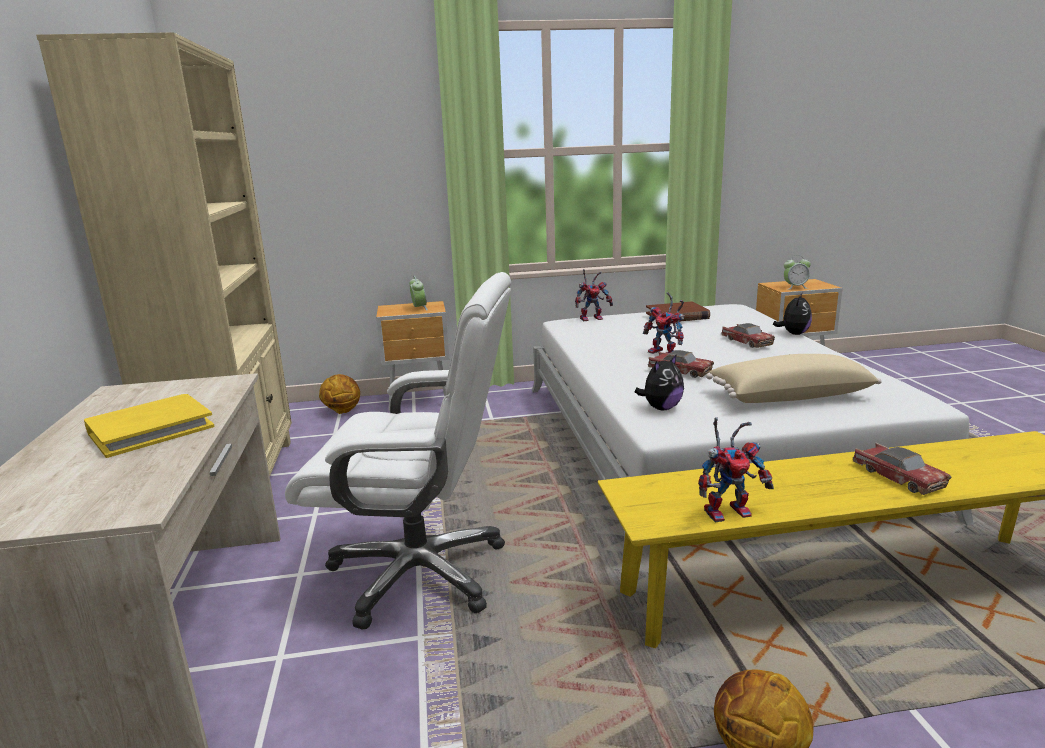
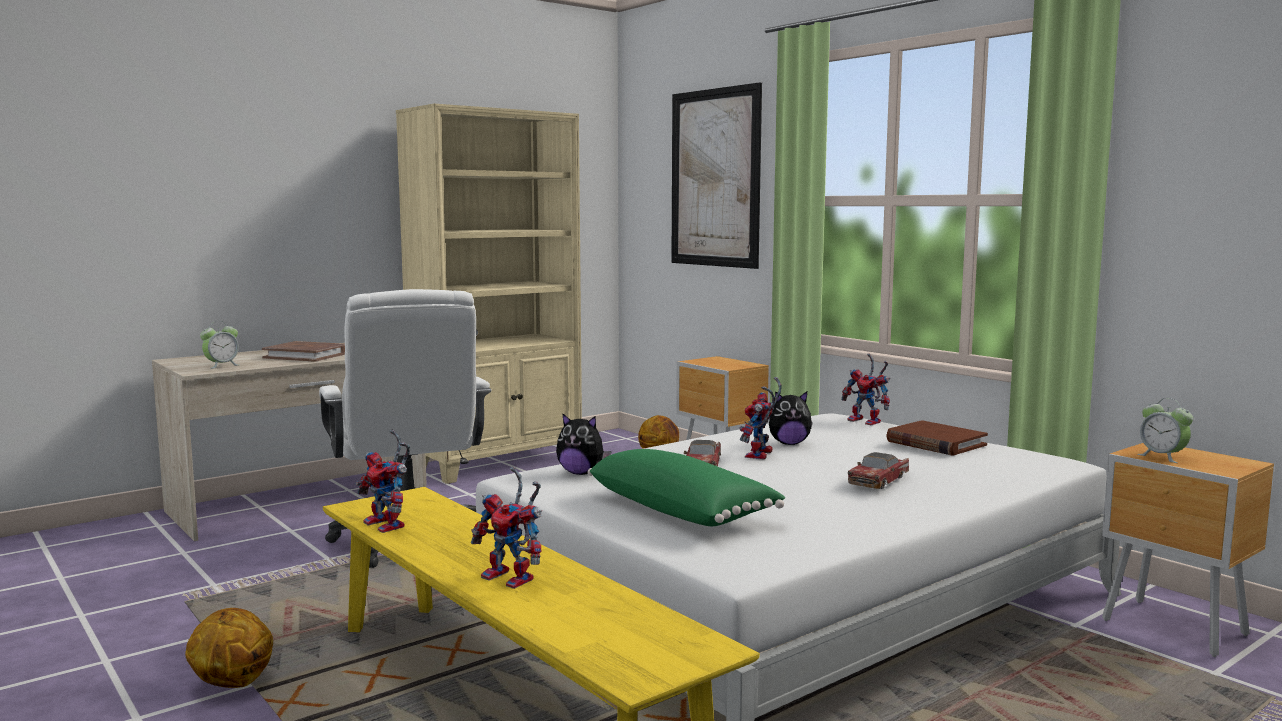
camera: 60 degrees right, 10 degrees down
(150, 429) = (306, 356): yellow book -> brown book
(344, 137) = (714, 178): none -> picture
(419, 308) = (725, 364): alarm clock -> alarm clock (221, 366)
(788, 395) = (682, 511): beige pillow -> green pillow
(793, 334) = (979, 500): plush toy -> plush toy (789, 443)
(898, 477) = (514, 579): toy car -> toy robot

